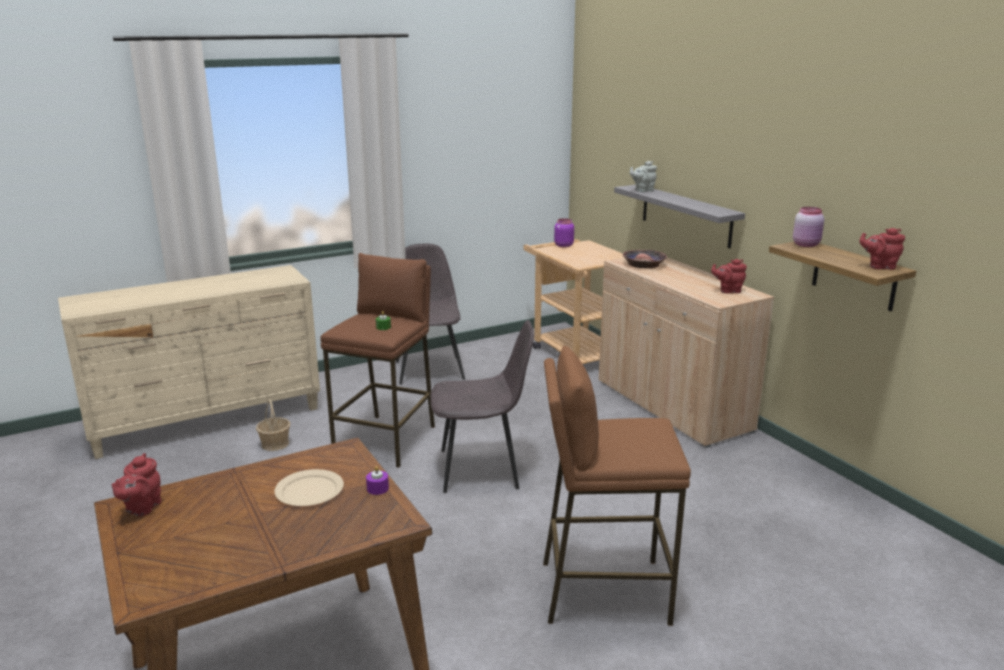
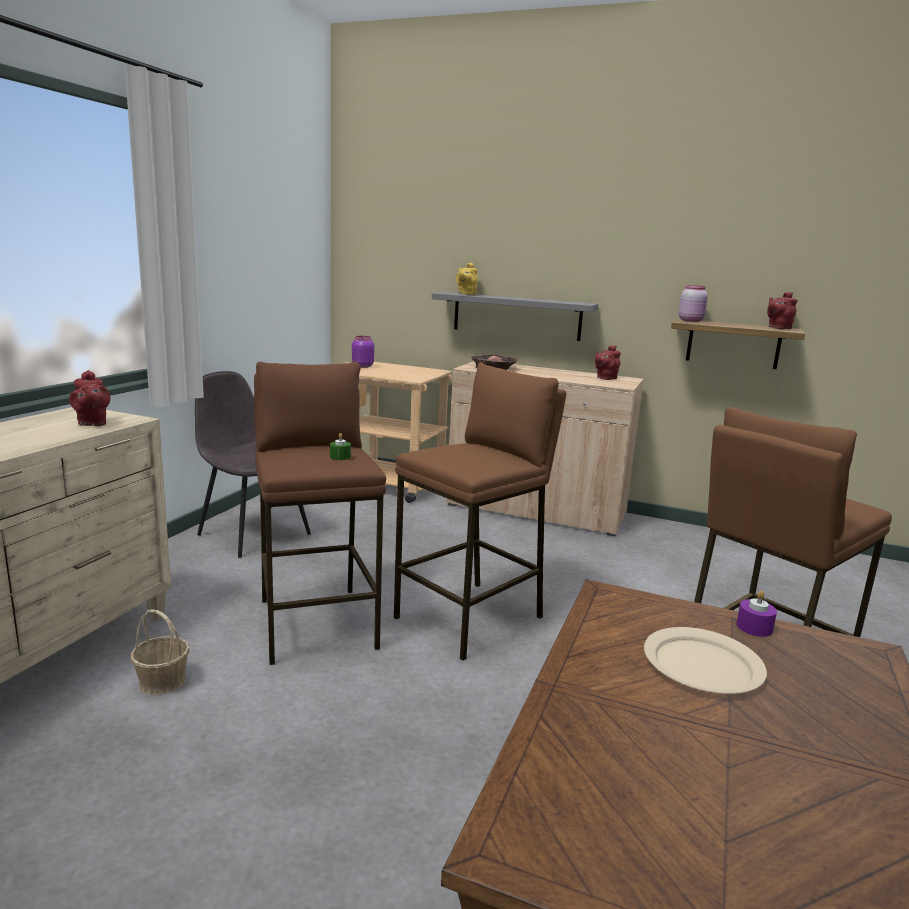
camera: 40 degrees left, 5 degrees down
(141, 508) = (559, 824): red teapot -> red teapot (92, 423)
(482, 469) = (471, 618): grey chair -> brown stool
(643, 190) = (466, 294): grey teapot -> yellow teapot

